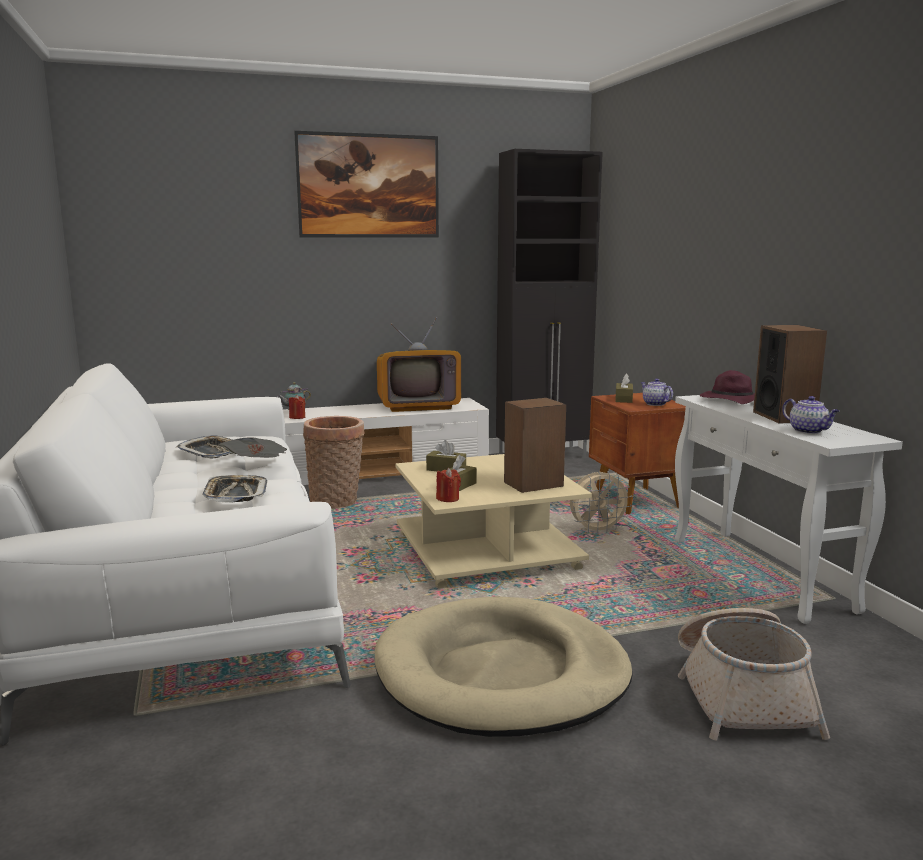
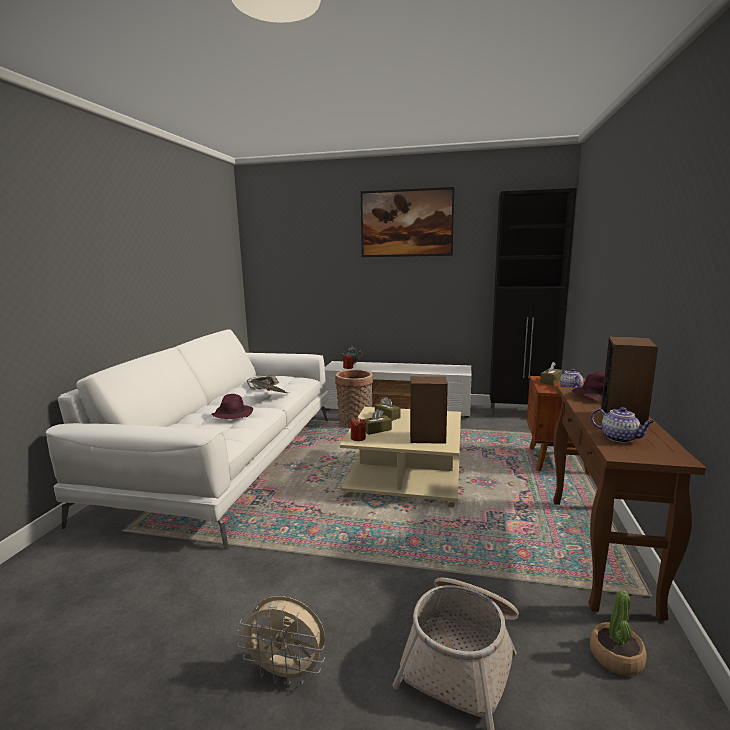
camera: 30 degrees right, 0 degrees up
(235, 494) = (232, 414): tray -> purple hat
(418, 406) = (428, 368): television -> none
(502, 674) = (315, 572): beige dog bed -> none
(597, 531) = (499, 479): beige fan -> beige fan (287, 673)
(761, 574) = (600, 551): white console table -> brown console table
(808, 431) = (620, 438): teapot -> teapot turned 45 degrees counterclockwise
(855, 651) = (616, 657): none -> potted plant

